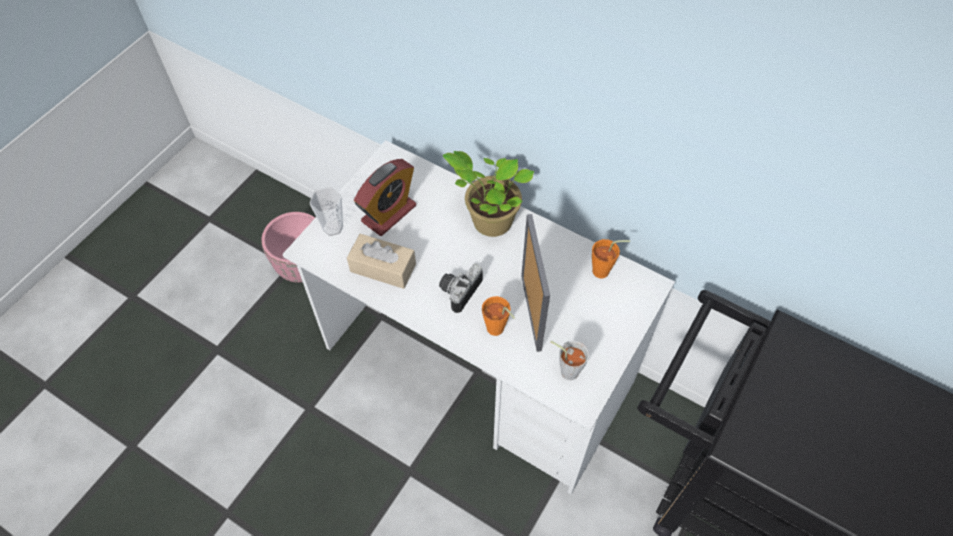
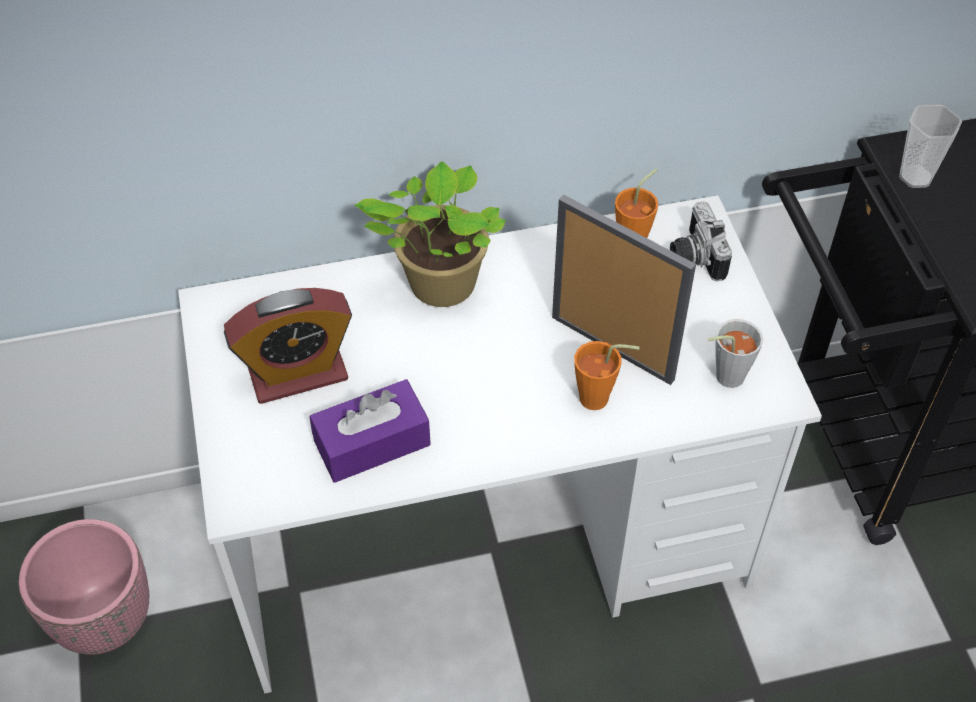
camera: 45 degrees left, 5 degrees down
(333, 228) = (241, 449): cup -> cup (915, 177)
(383, 268) = (372, 443): beige tissue box -> purple tissue box
(389, 213) = (298, 374): alarm clock -> alarm clock turned 75 degrees clockwise
(458, 290) = (499, 392): camera -> camera (693, 256)

